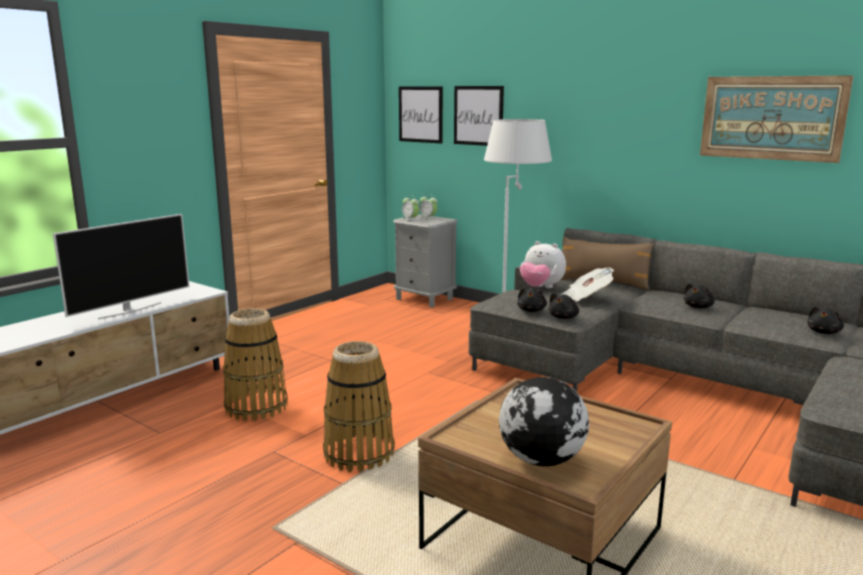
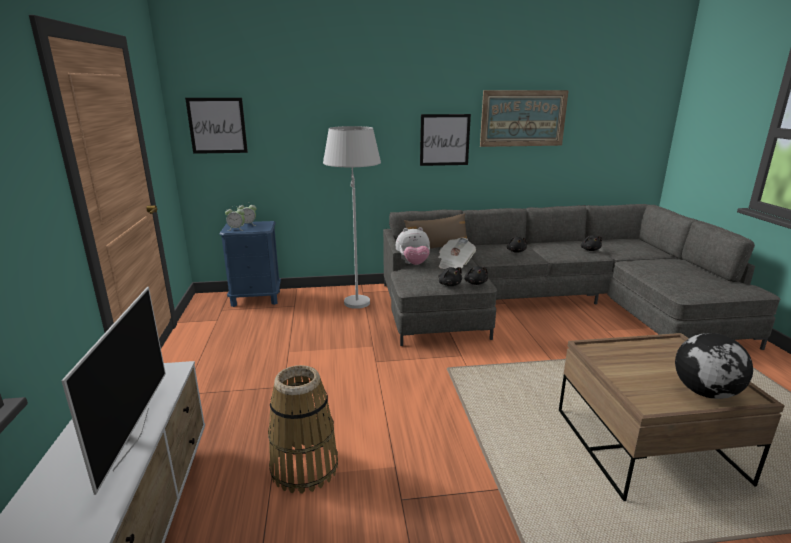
camera: 45 degrees left, 5 degrees up
(359, 453) = (459, 456): basket -> none
(424, 299) = (256, 298): grey nightstand -> blue nightstand
(478, 115) = (286, 124): picture -> picture (444, 140)

